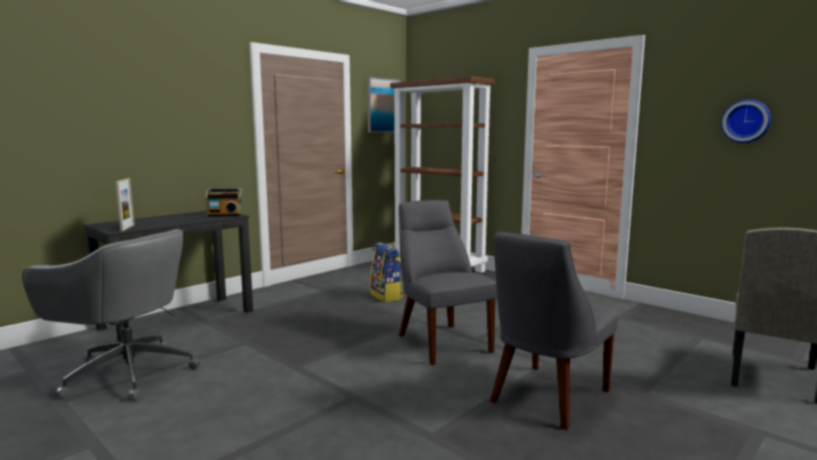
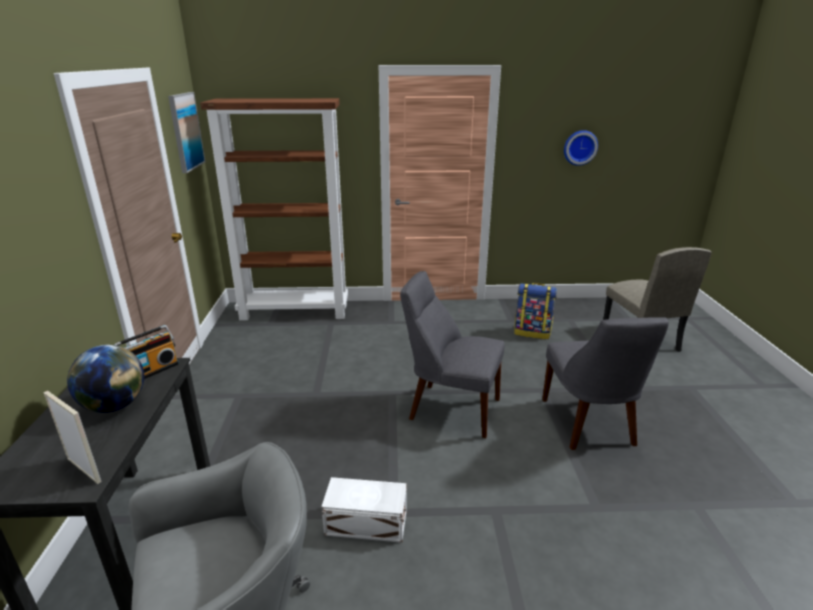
camera: 45 degrees left, 15 degrees up
(183, 219) = (115, 406): none -> globe
(271, 363) = (367, 524): none -> white storage box
(387, 296) = (316, 375): backpack -> backpack (532, 332)

